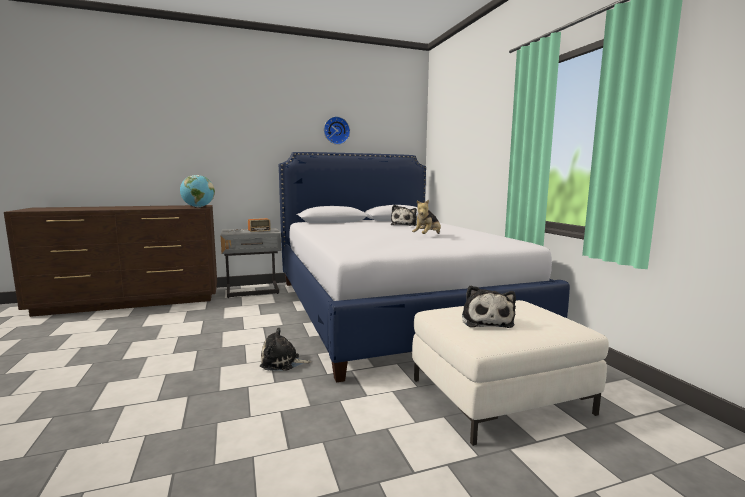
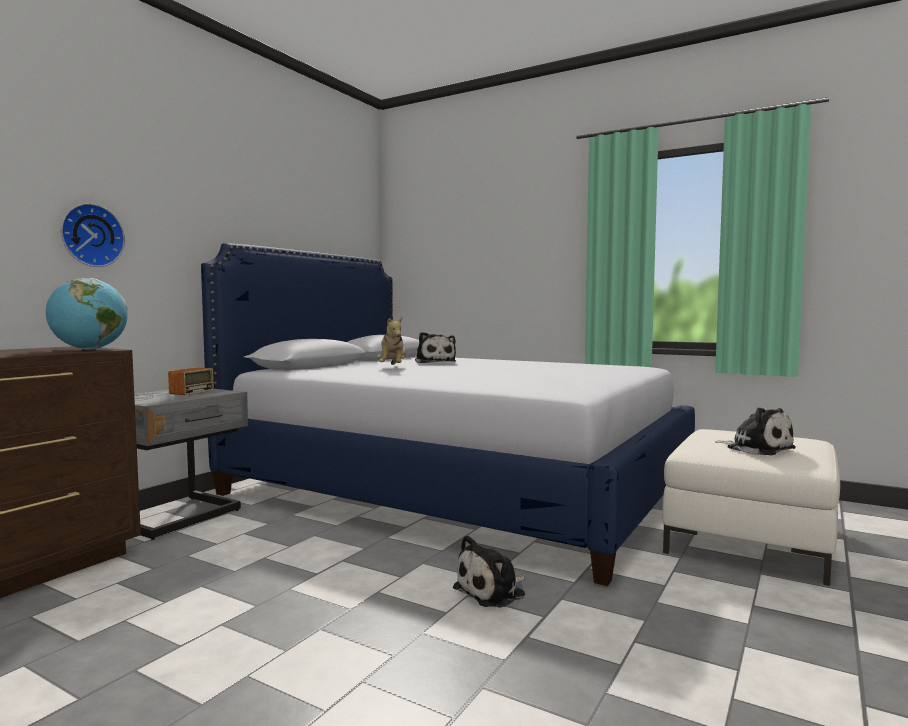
camera: 40 degrees left, 5 degrees down
(336, 130) = (277, 212): wall clock -> wall clock (91, 235)
(427, 236) = (533, 370): plush toy -> plush toy (393, 367)

